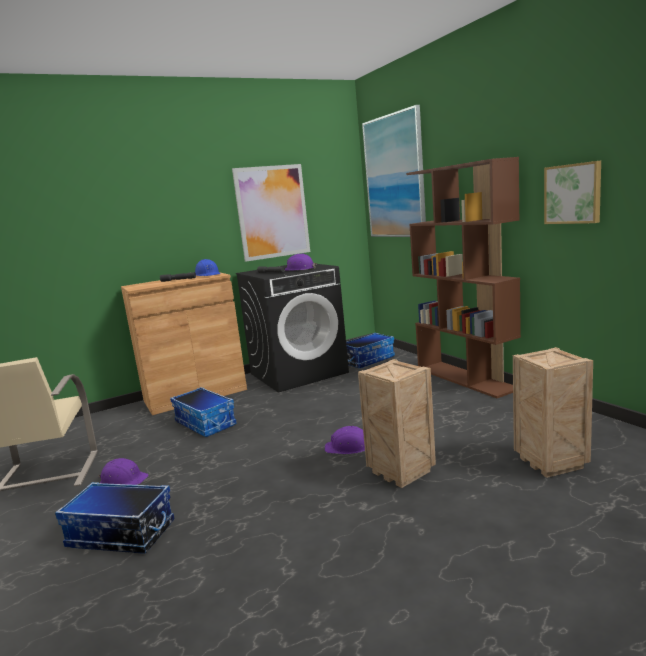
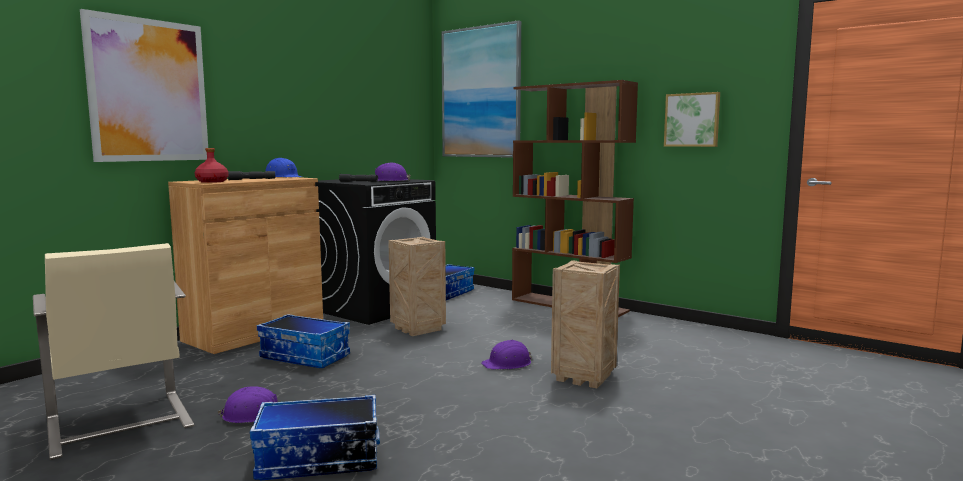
camera: 25 degrees left, 5 degrees down
(143, 286) = (212, 181): none -> red bottle
(272, 212) = (345, 114): picture -> picture (148, 90)
(552, 463) = (709, 360): crate -> crate (419, 329)

